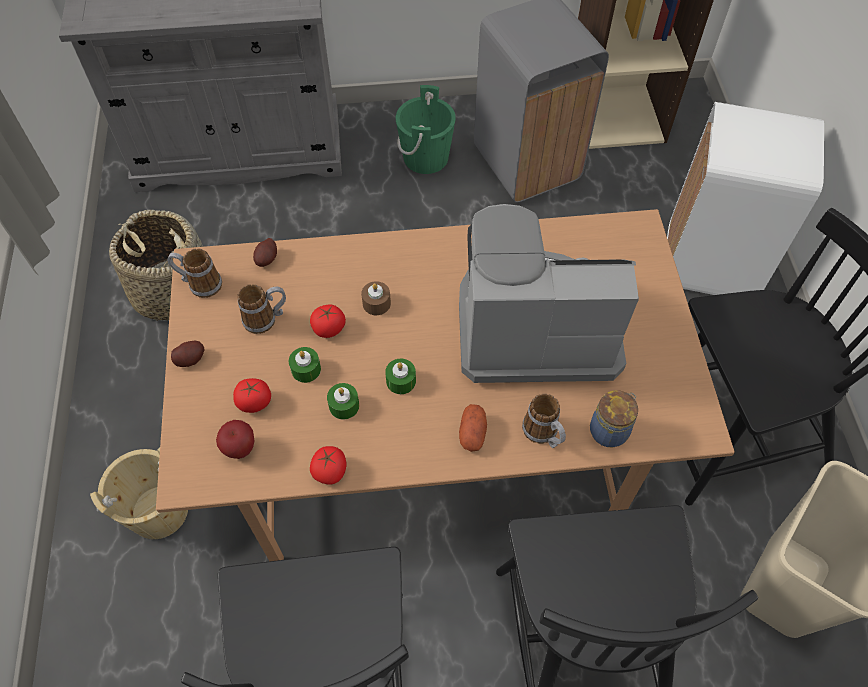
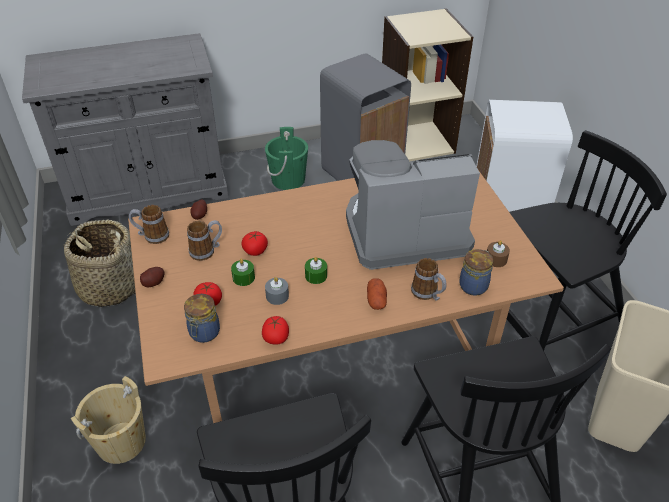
camera: 10 degrees left, 15 degrees down
(240, 449) = (204, 333): apple -> jar
(344, 405) = (277, 296): green candle -> grey candle
(376, 303) = (287, 232): brown candle -> brown candle (496, 259)

